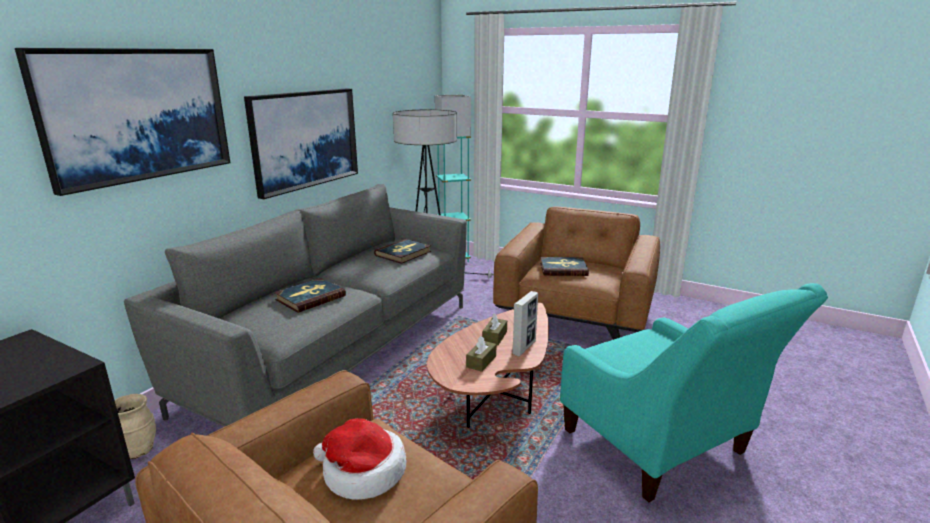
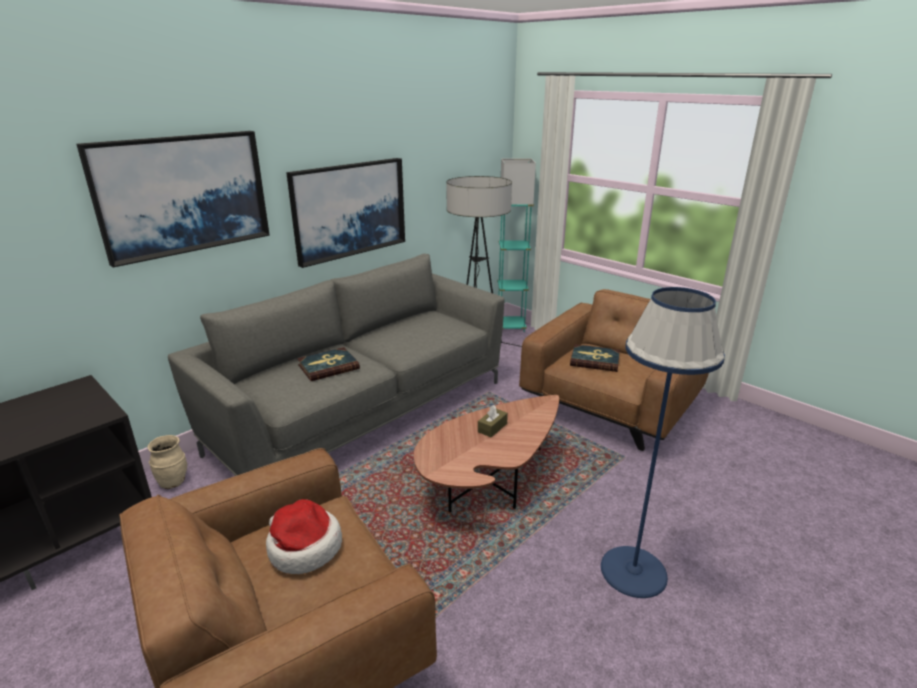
camera: 15 degrees right, 5 degrees up
(403, 253) = (434, 327): book -> none
(481, 361) = (466, 452): brown tissue box -> none
(524, 347) = (515, 444): picture frame -> none
(662, 449) = (633, 571): turquoise armchair -> blue floor lamp

